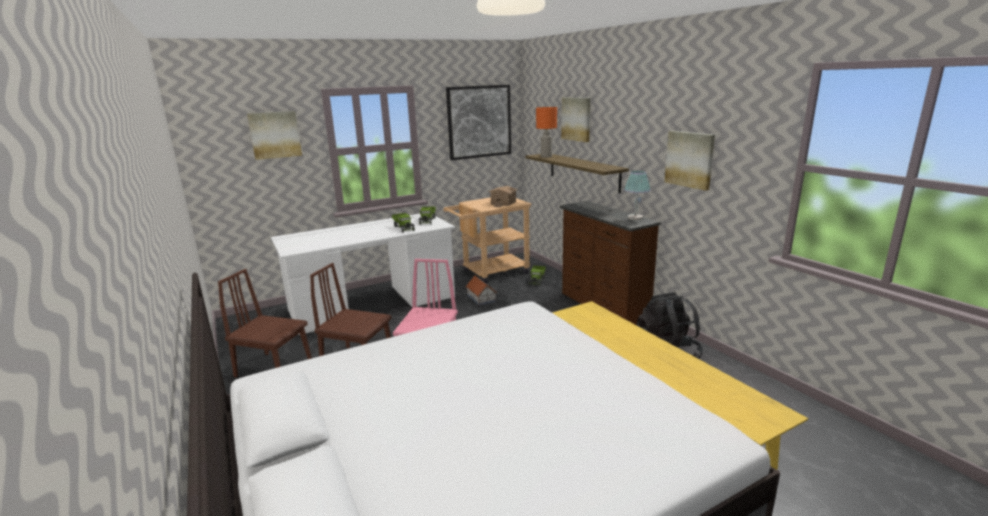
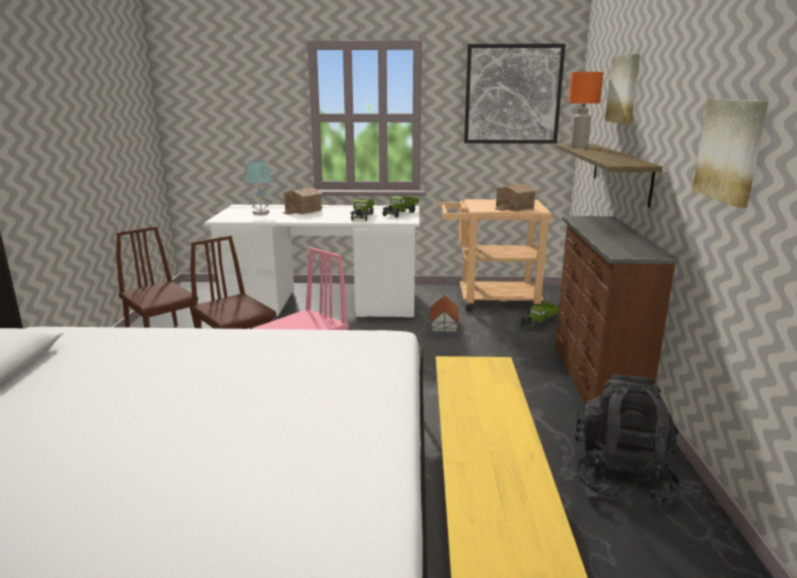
camera: 30 degrees right, 0 degrees up
(275, 135) = (253, 91): picture -> none
(346, 231) = (303, 210): none -> toy house
(635, 218) = (644, 247): table lamp -> table lamp (261, 213)

